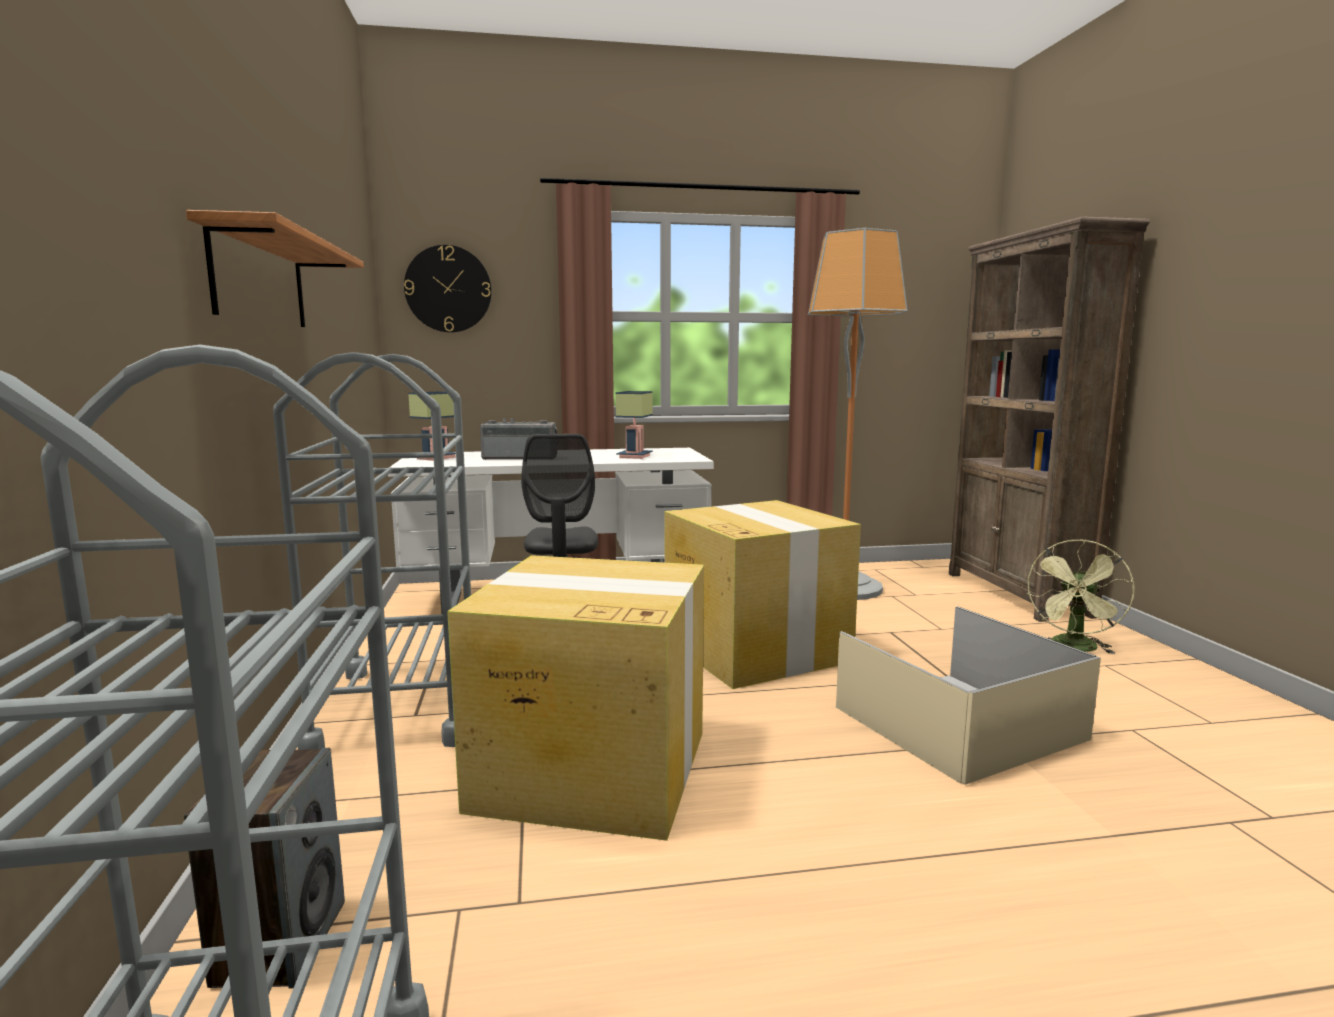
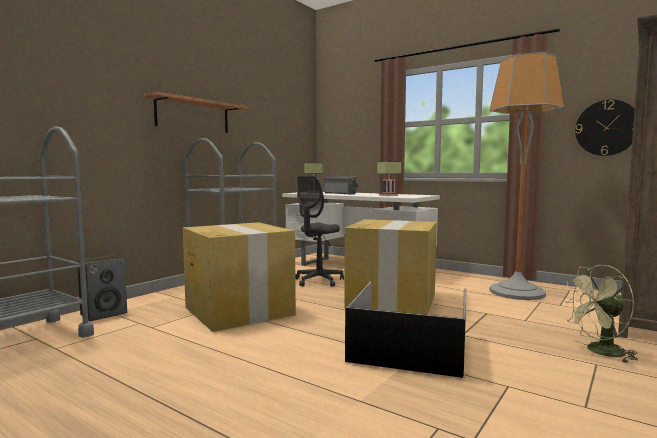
camera: 45 degrees right, 5 degrees down
(448, 289) = (341, 117): wall clock -> wall clock (606, 128)
(959, 722) = (411, 348): beige storage box -> black storage box

